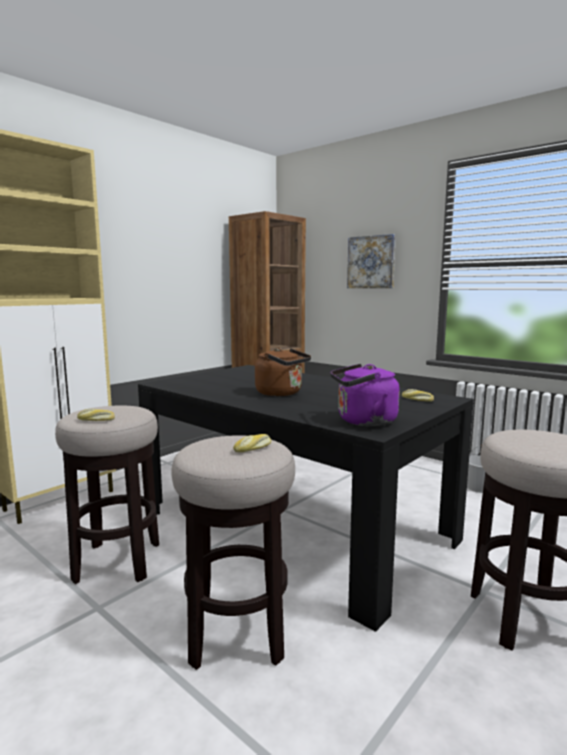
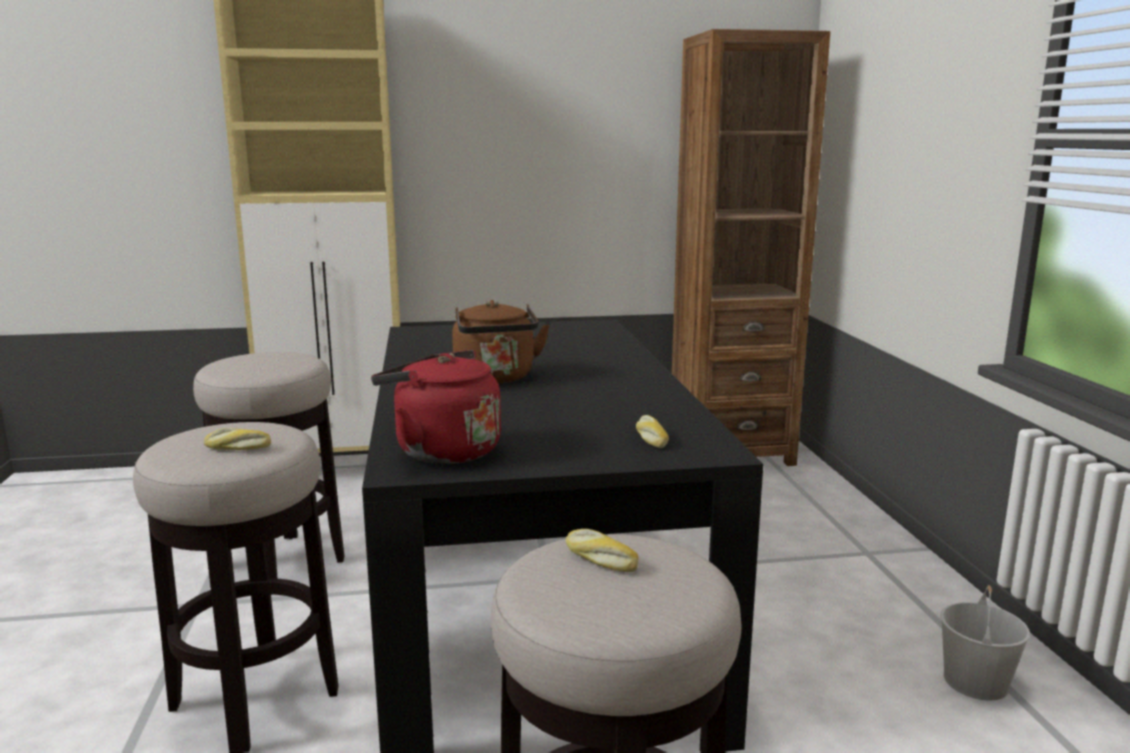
camera: 40 degrees right, 5 degrees up
(95, 420) = (227, 369): bread -> bread (599, 560)
(363, 421) = (442, 451): purple kettle -> red kettle
(371, 262) = (930, 127): picture -> none

